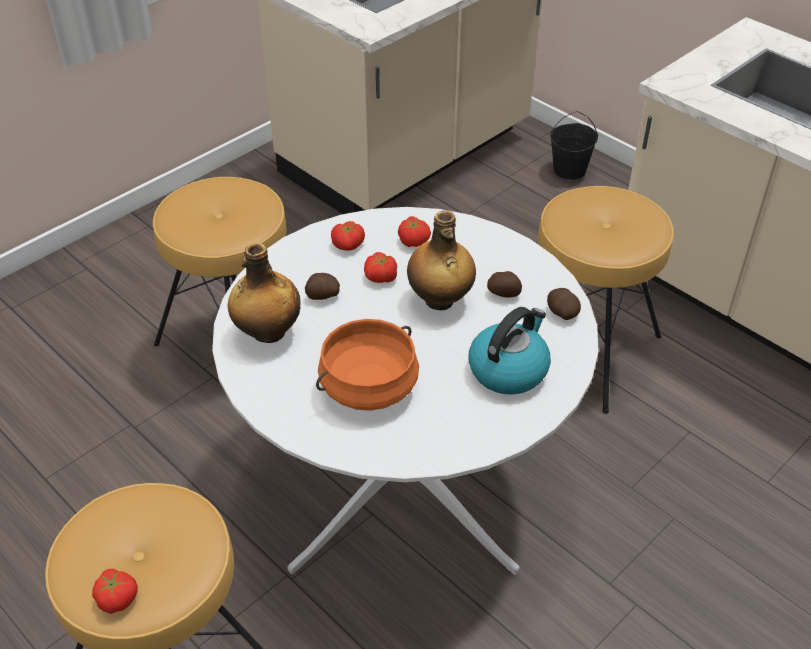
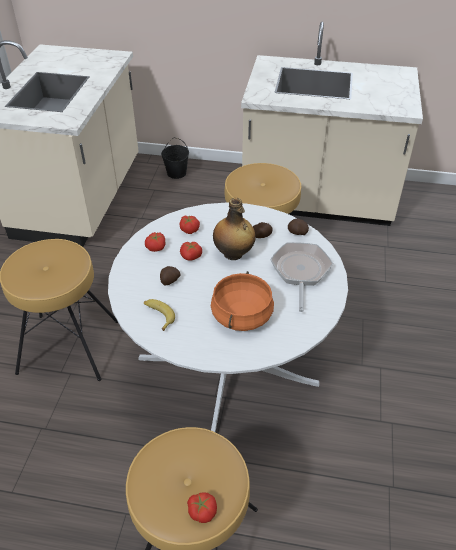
camera: 35 degrees left, 0 degrees up
(267, 332) = (158, 315): bottle -> banana
(508, 369) = (300, 272): kettle -> frying pan

